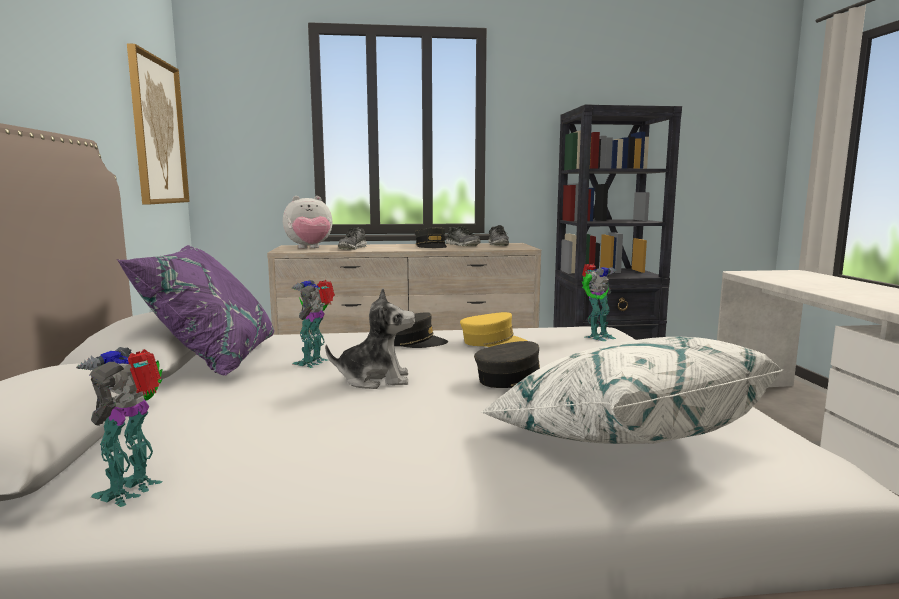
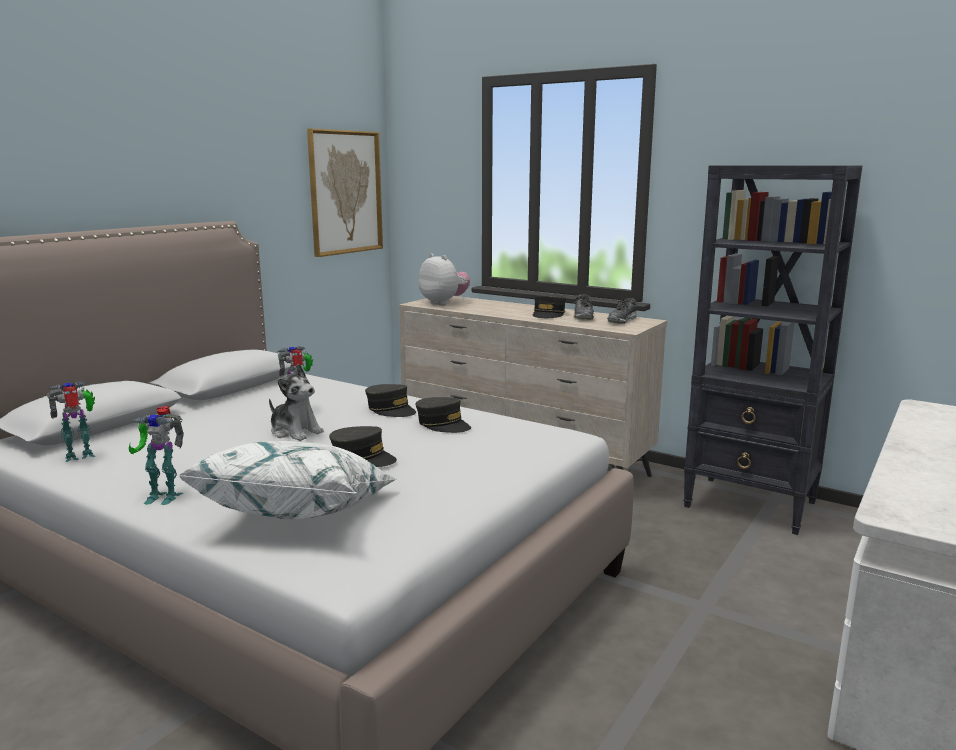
camera: 40 degrees right, 5 degrees up
(213, 360) = (256, 393): purple pillow -> none
(310, 248) = (444, 303): plush toy -> plush toy turned 150 degrees counterclockwise
(353, 248) = (475, 307): shoe -> none
(492, 342) = (443, 424): yellow cap -> grey cap
(596, 336) = (538, 442): toy robot -> toy robot (162, 496)

